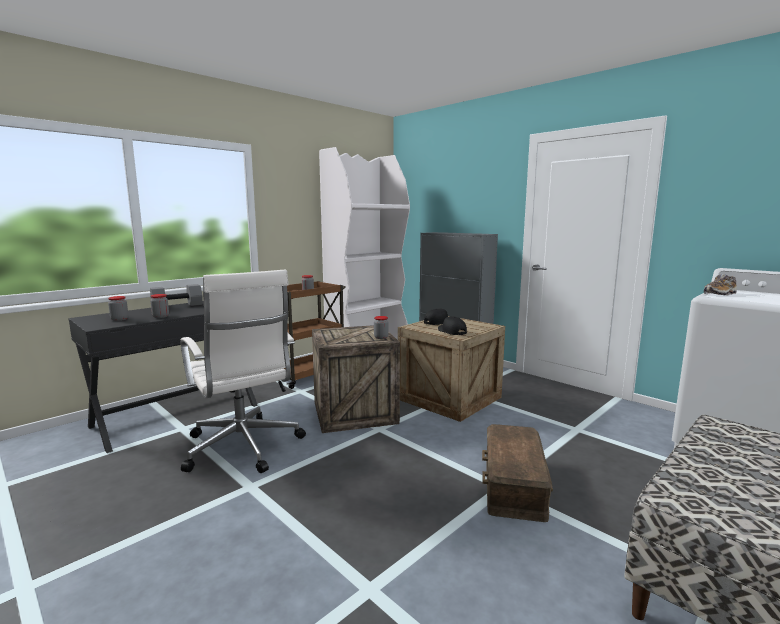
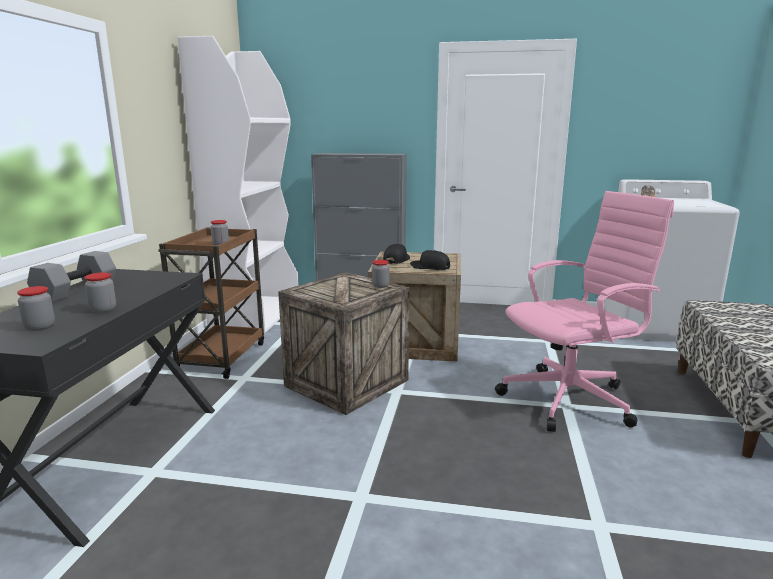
camera: 35 degrees left, 5 degrees up
(243, 448) = (281, 462): white office chair -> none
(515, 484) = (571, 399): brown storage box -> pink office chair

